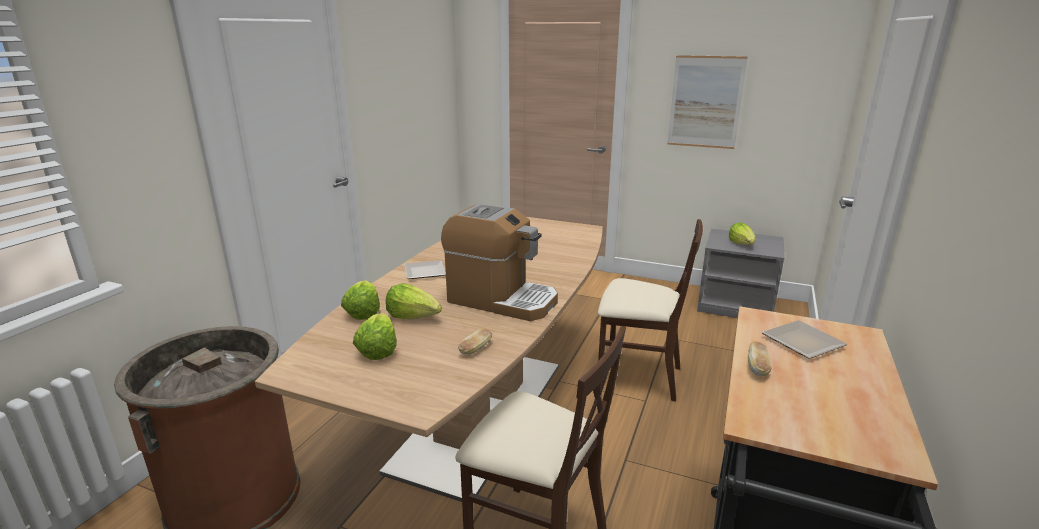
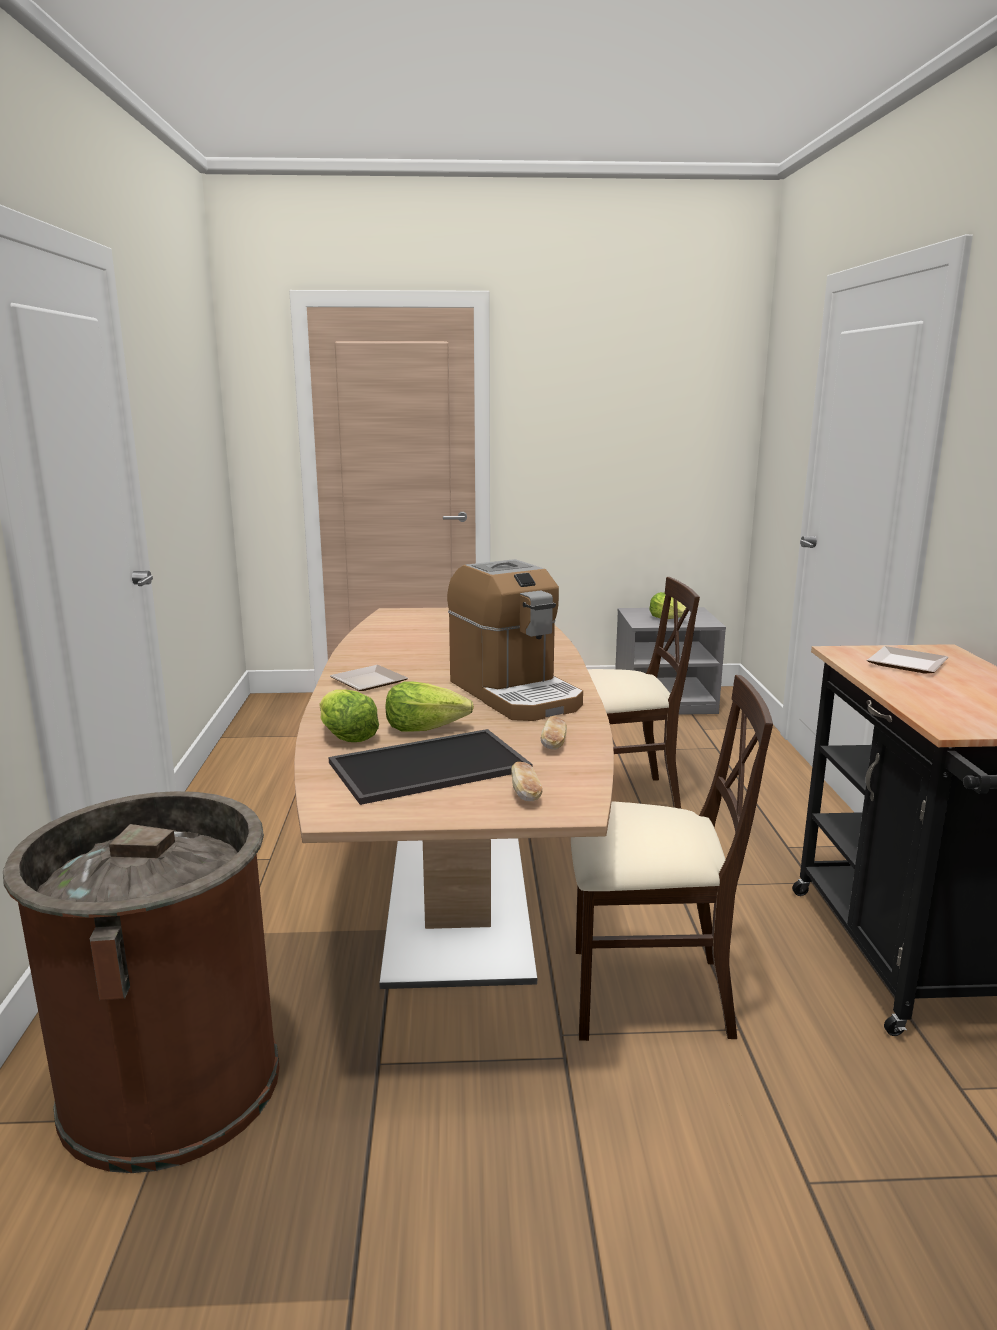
camera: 25 degrees left, 5 degrees down
(377, 349) = (428, 768): lettuce -> tray
(501, 300) = (514, 693): coffee machine -> coffee machine turned 60 degrees clockwise
(705, 102) = (594, 444): picture -> none
(757, 368) = (898, 689): bread -> bread (526, 794)

